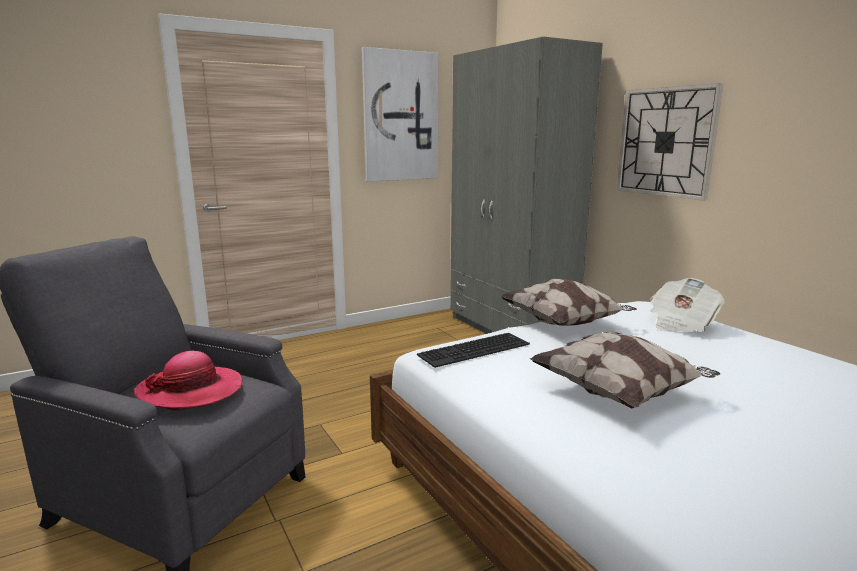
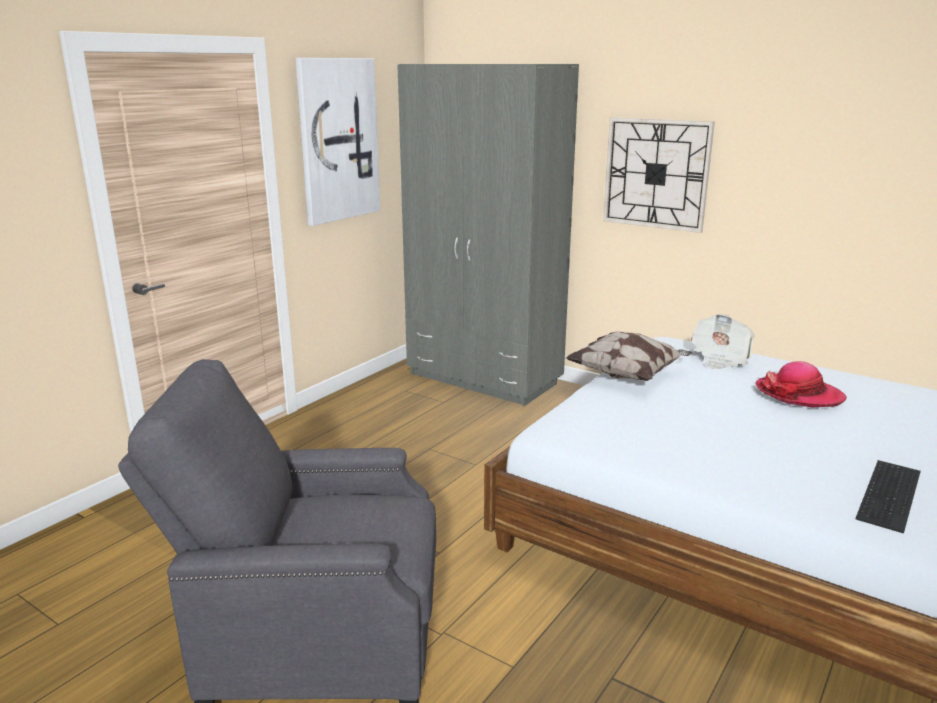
camera: 25 degrees left, 5 degrees up
(191, 391) = (355, 524): hat -> hat (799, 394)
(474, 350) = (587, 420): keyboard -> keyboard (892, 496)
(619, 394) = (737, 436): pillow -> none

